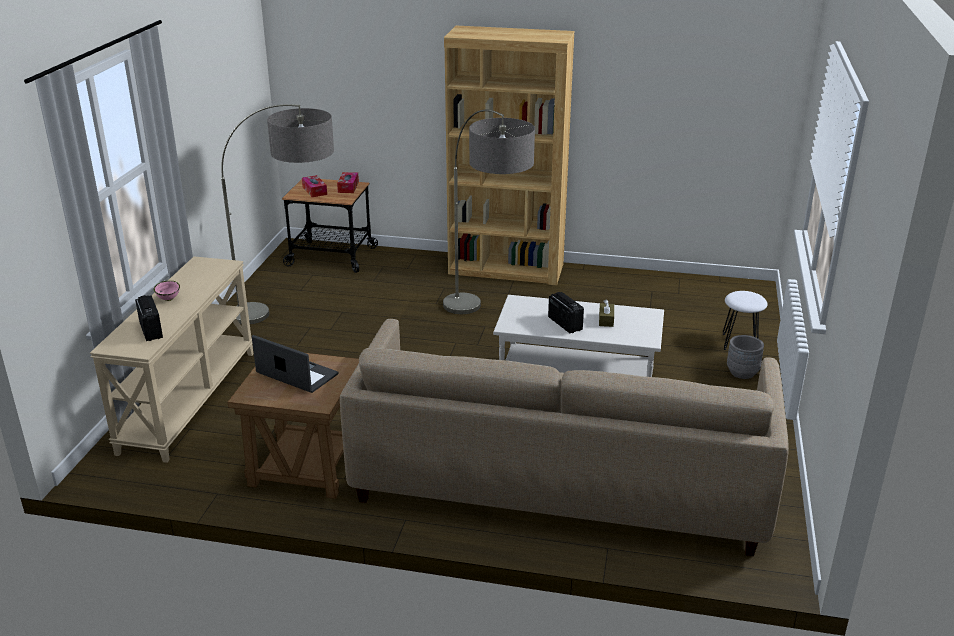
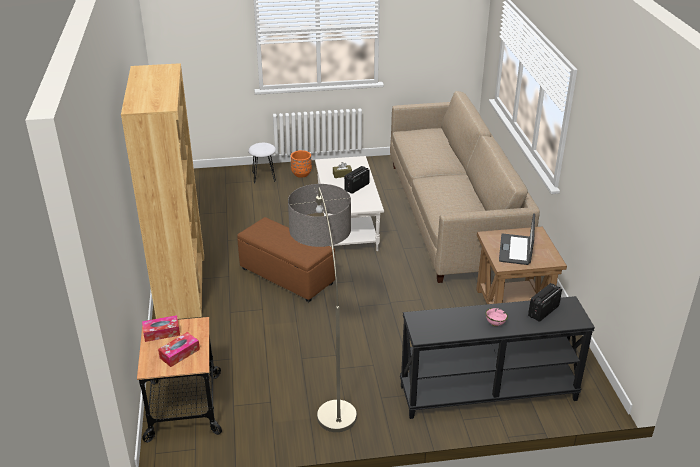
camera: 110 degrees left, 5 degrees up
(188, 400) = (488, 394): beige console table -> black console table
(486, 324) = (286, 276): floor lamp -> brown ottoman
(742, 373) = (301, 174): grey planter -> orange planter

